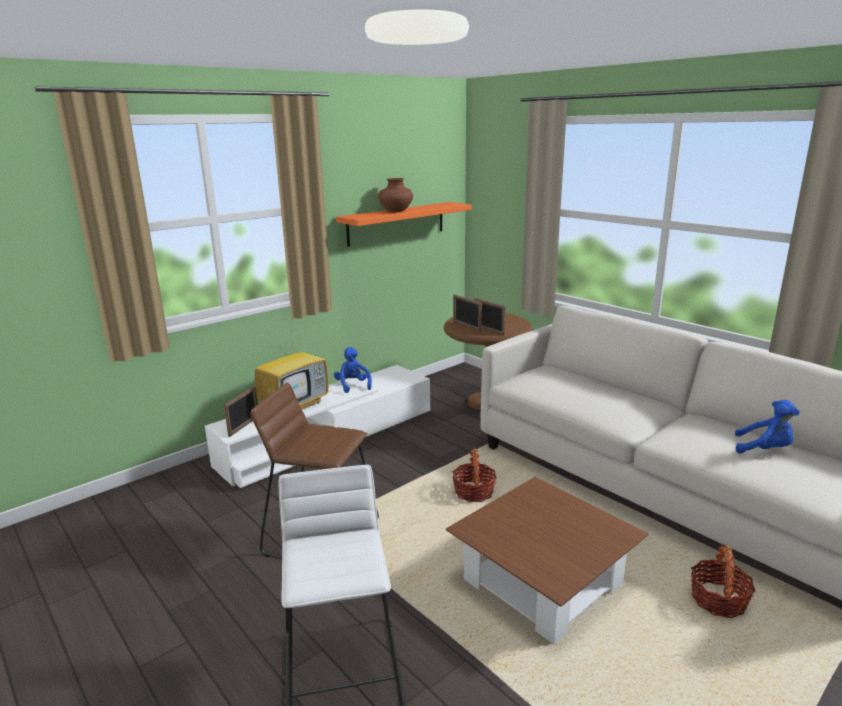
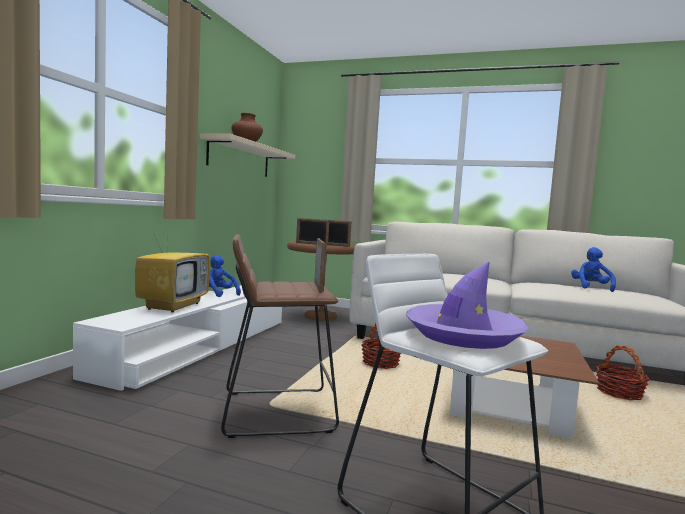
camera: 30 degrees left, 15 degrees down
(244, 426) = (129, 319): picture frame -> picture frame (318, 286)
(330, 559) = (463, 335): none -> purple hat
(396, 223) = (240, 158): orange shelf -> beige shelf
(764, 449) = (591, 288): blue plush toy -> blue plush toy turned 75 degrees counterclockwise

